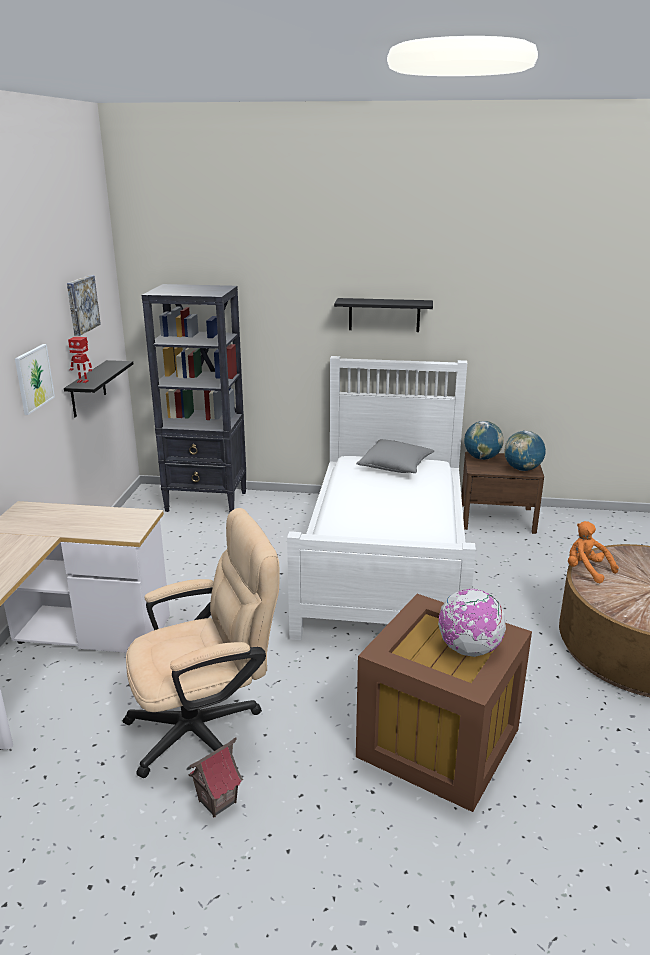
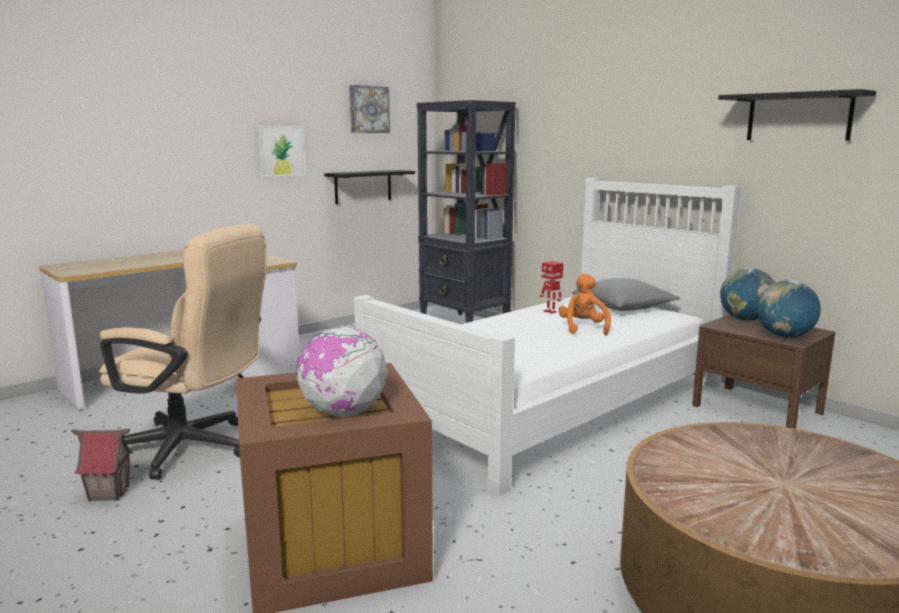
camera: 40 degrees right, 10 degrees down
(83, 381) = (346, 172): toy robot -> toy robot (550, 311)
(384, 315) = (651, 129): black shelf -> black shelf (798, 117)
(586, 570) = (697, 435): orange plush toy -> orange plush toy (583, 328)

